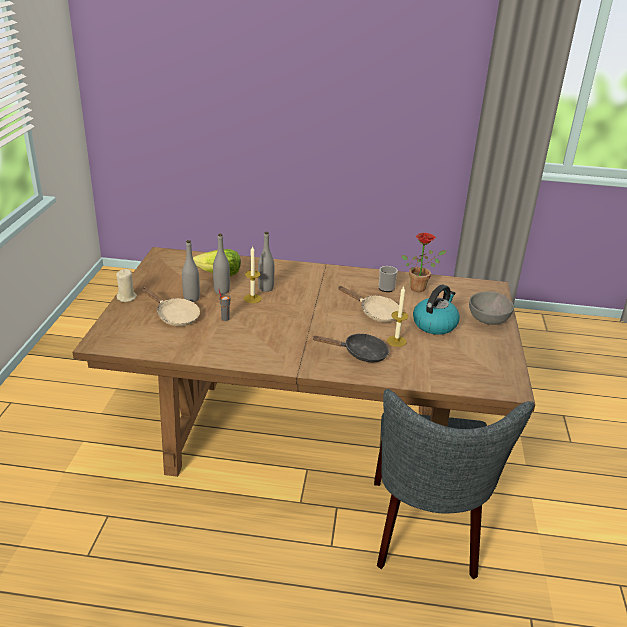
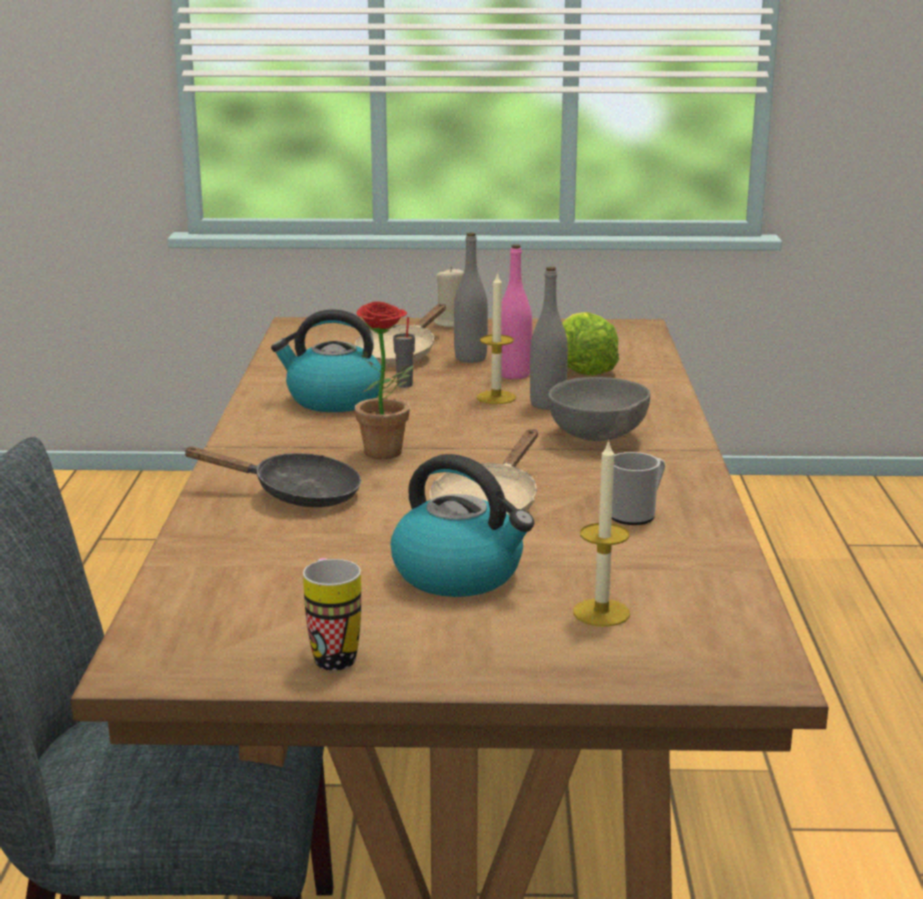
camera: 85 degrees right, 10 degrees down
(221, 291) = (514, 374): grey bottle -> pink bottle
(241, 339) = (333, 400): none -> kettle
(360, 354) = (296, 494): black frying pan -> black frying pan turned 75 degrees counterclockwise
(396, 341) = (359, 529): candle -> candle (601, 612)
(420, 287) = (666, 557): potted plant -> potted plant (388, 454)
(489, 320) = (518, 654): grey bowl -> grey bowl (598, 437)
(495, 352) = (332, 653): none -> mug

